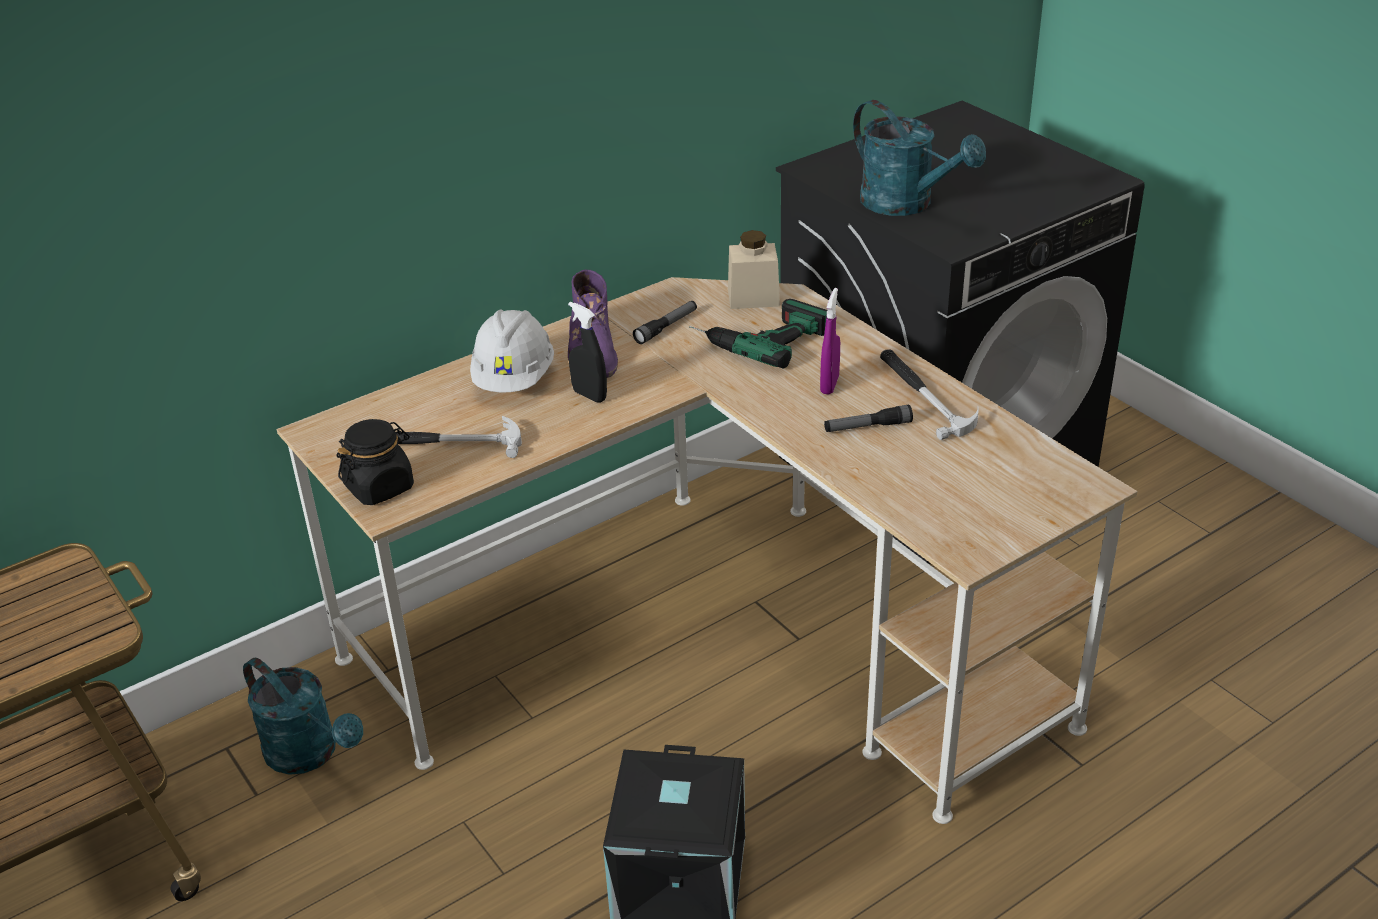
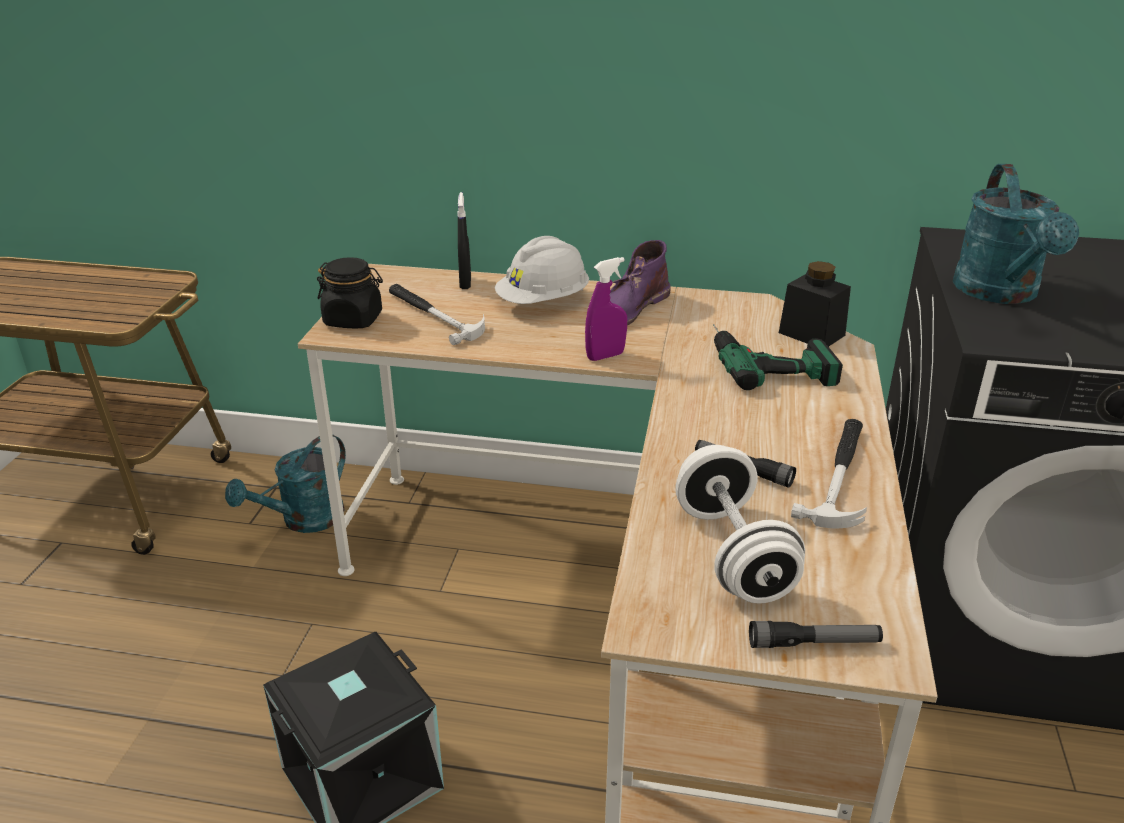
camera: 45 degrees right, 5 degrees down
(310, 754) = (304, 521): turquoise watering can -> turquoise watering can turned 45 degrees clockwise
(589, 395) = (571, 335): black spray bottle -> black spray bottle (465, 283)
(666, 327) = (705, 322): flashlight -> flashlight (814, 643)
(753, 297) = (811, 334): beige jar -> black jar
(829, 385) = (765, 422): purple spray bottle -> purple spray bottle (605, 356)
(944, 483) = (733, 553): none -> white dumbbell

